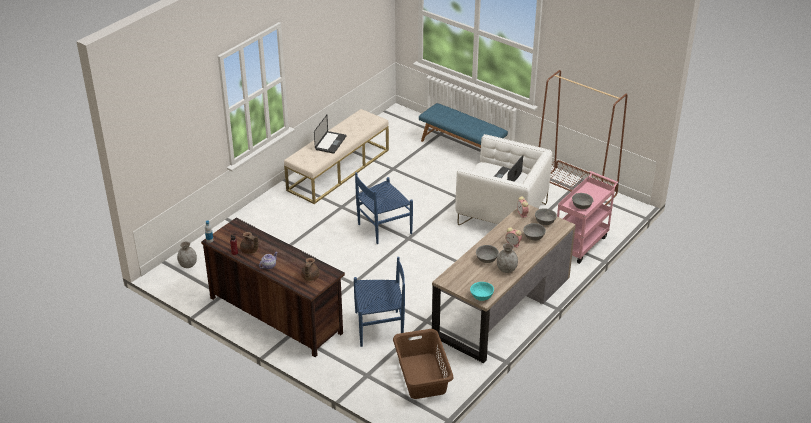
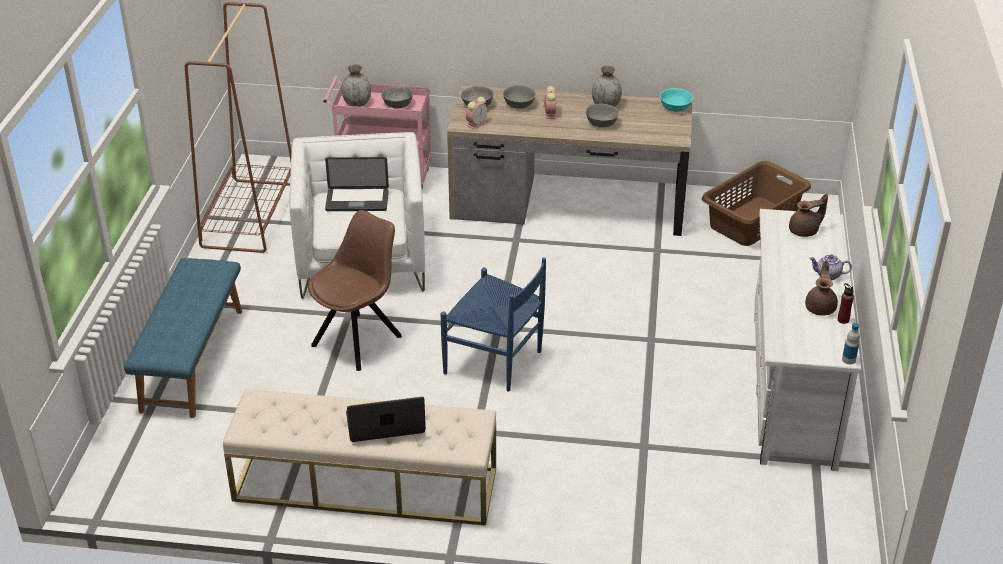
camera: 120 degrees left, 0 degrees up
(188, 265) = (798, 544): grey vase -> grey vase (357, 104)
(275, 314) = (791, 384): brown dresser -> white dresser
(379, 327) = (710, 282): blue chair -> none
(435, 194) = (358, 341): none -> brown chair

